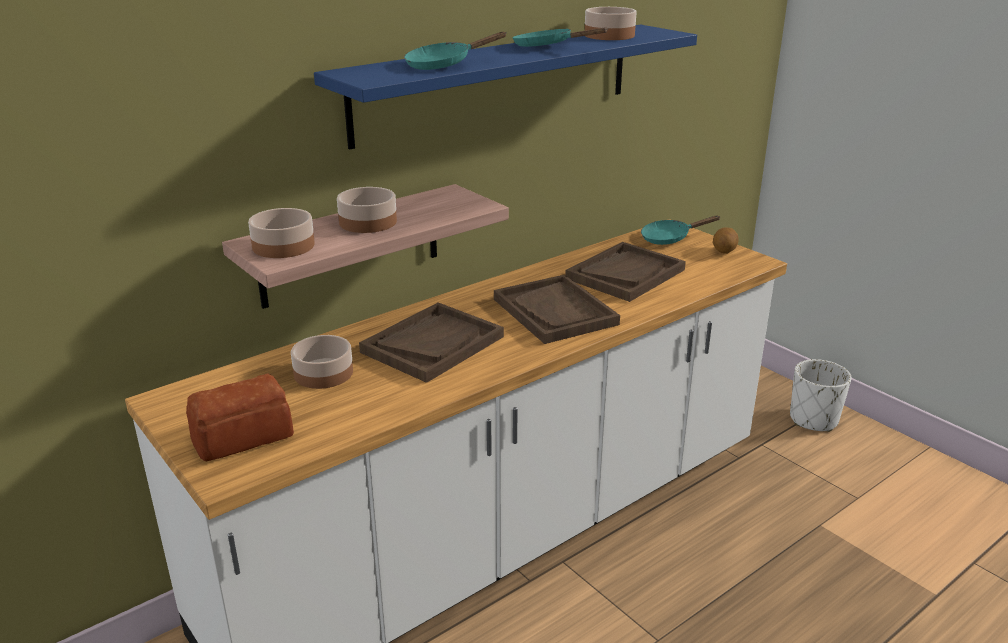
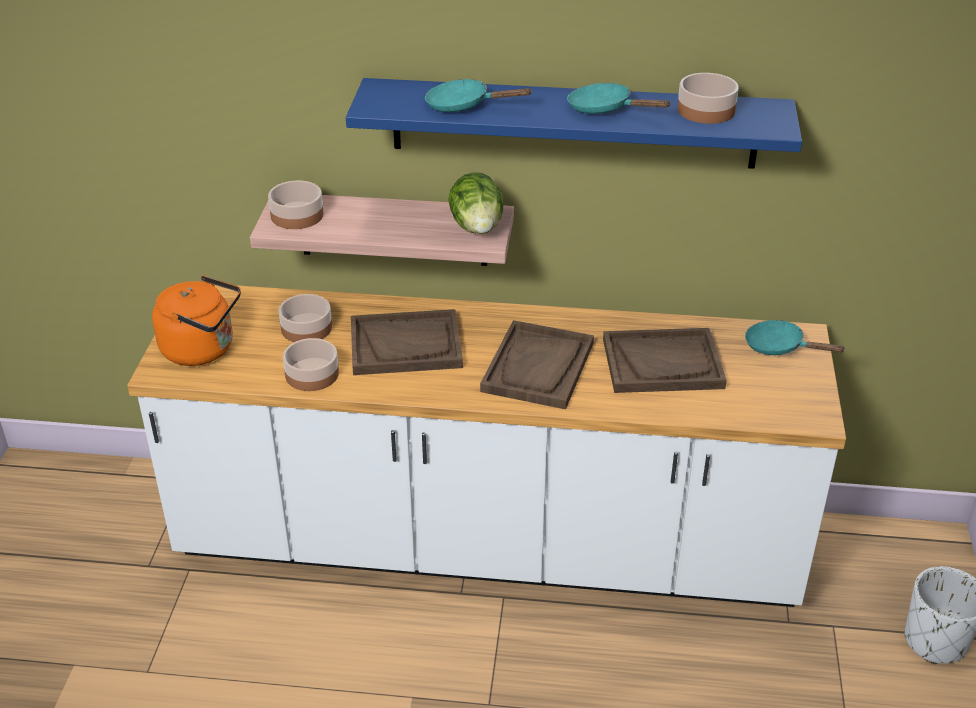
camera: 45 degrees right, 10 degrees up
(245, 435) = (203, 349): bread -> orange kettle
(367, 222) = (382, 218): bowl -> bowl (312, 374)
(456, 201) = (477, 227): none -> lettuce
(548, 47) = (605, 109): turquoise frying pan -> turquoise frying pan turned 45 degrees counterclockwise
(724, 251) = (805, 390): potato -> none

